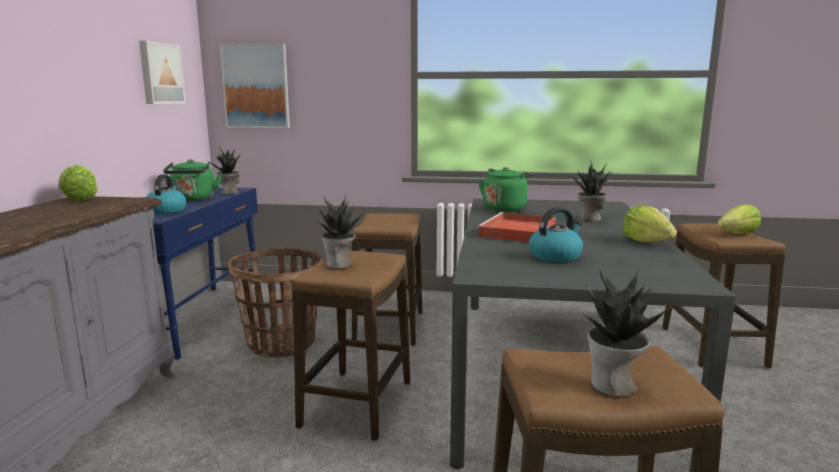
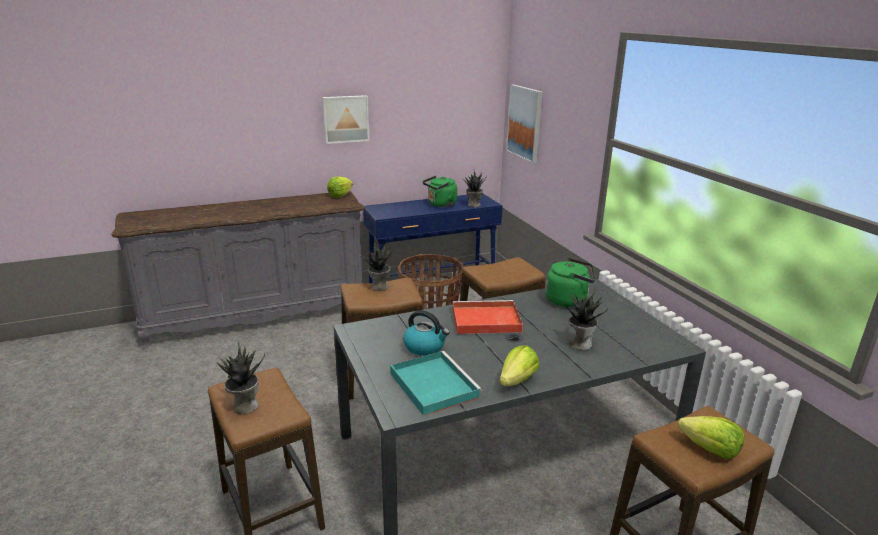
camera: 60 degrees right, 10 degrees up
(160, 74) = (448, 110): picture -> picture (345, 119)
(166, 210) = (403, 210): kettle -> none
(641, 265) = (432, 384): none -> turquoise tray

